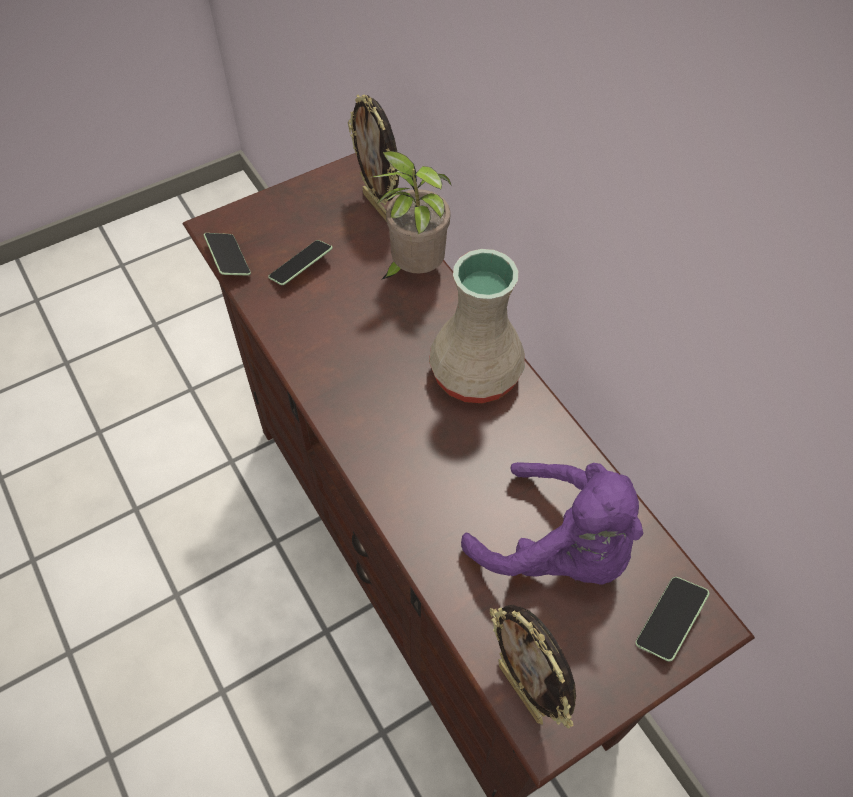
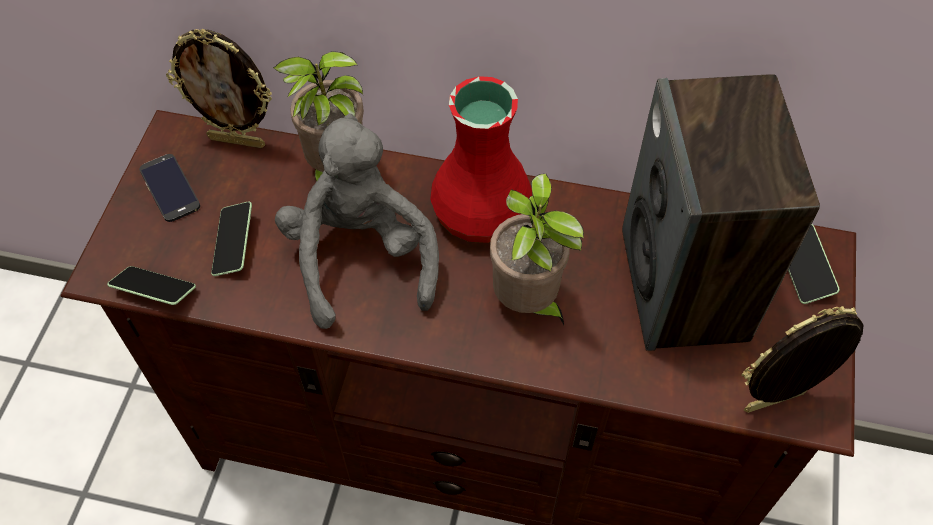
camera: 45 degrees left, 0 degrees up
(306, 206) = (169, 188): none -> phone
(364, 338) = (361, 257): none -> grey plush toy
(433, 460) = (528, 303): none -> potted plant
(473, 373) = (479, 213): beige vase -> red vase
(522, 691) = (775, 404): picture frame -> picture frame turned 150 degrees clockwise
(558, 548) = (685, 286): purple plush toy -> speaker

